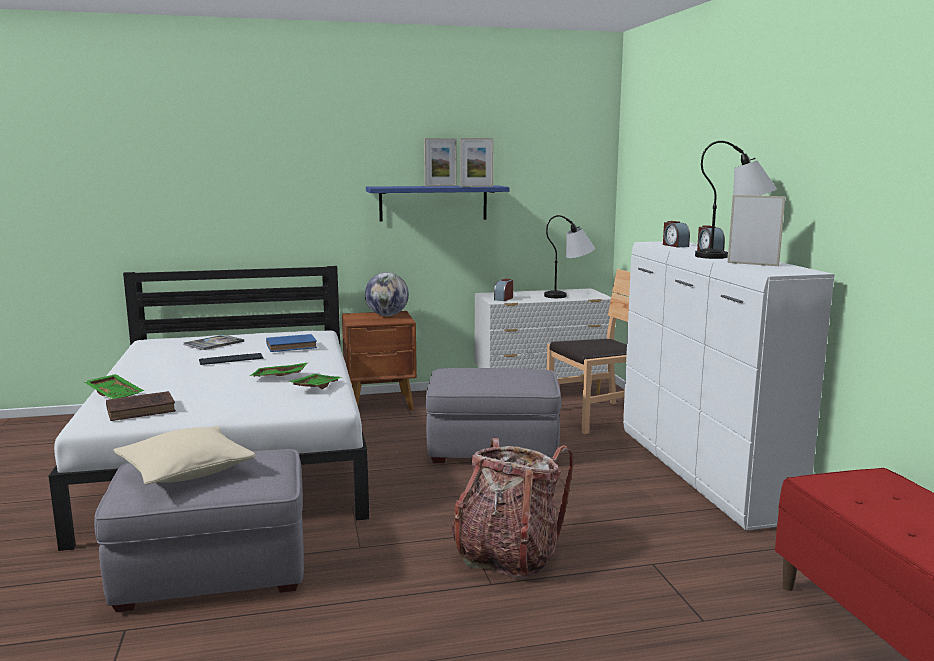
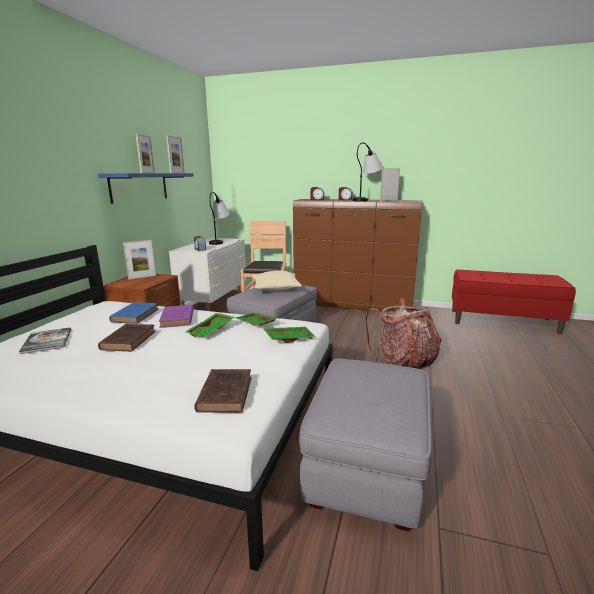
camera: 60 degrees left, 5 degrees up
(116, 394) = (146, 404): green tray -> green tray (289, 338)
(186, 471) = (367, 398): beige pillow -> beige pillow (276, 288)
(231, 360) = (129, 340): keyboard -> brown book
(299, 360) = (177, 319): none -> purple book
(387, 315) = (142, 277): globe -> picture frame
(700, 474) = (353, 306): white dresser -> brown dresser

